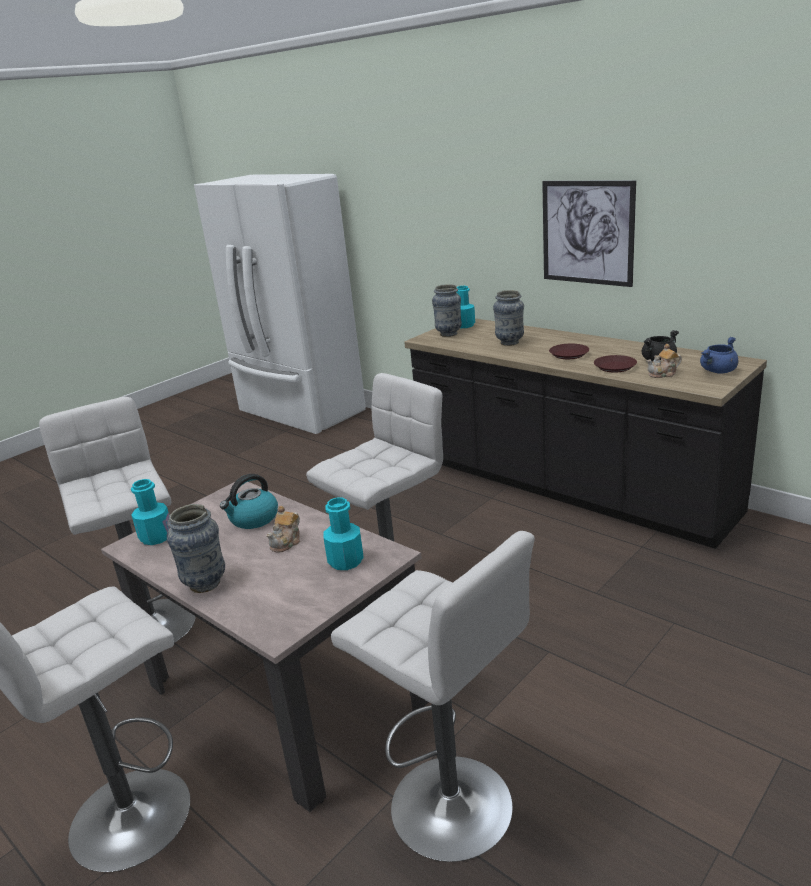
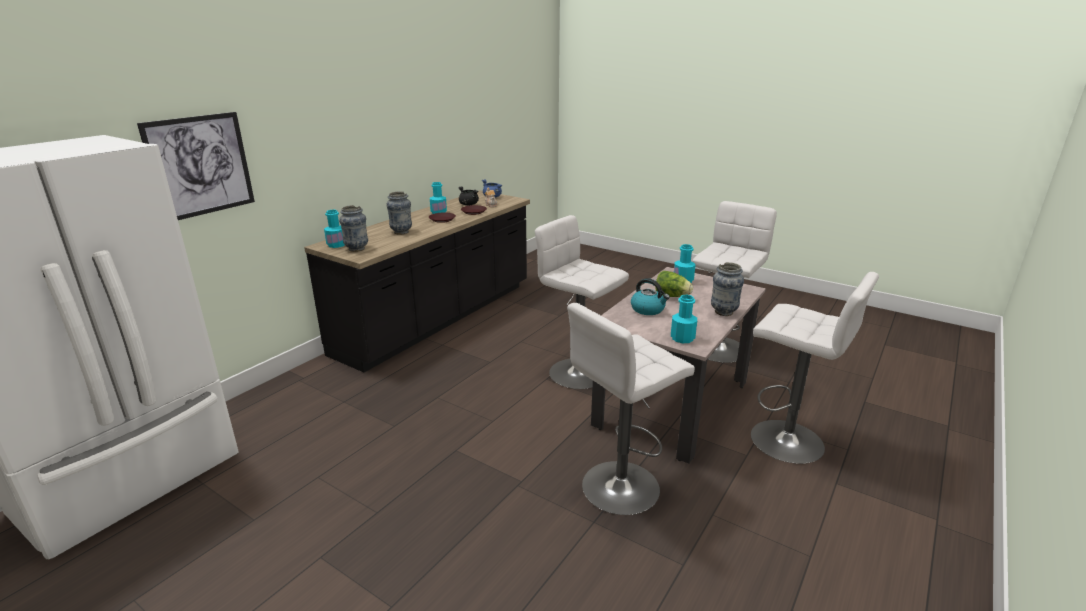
camera: 100 degrees left, 0 degrees up
(286, 542) = (671, 296): teapot -> lettuce
(587, 232) = (390, 143): picture -> picture (200, 166)
(605, 349) = (438, 212): none -> turquoise bottle

